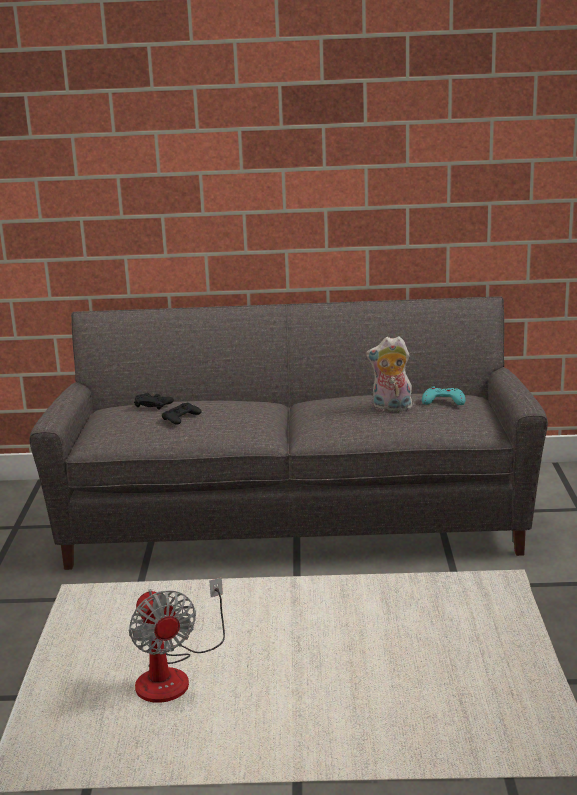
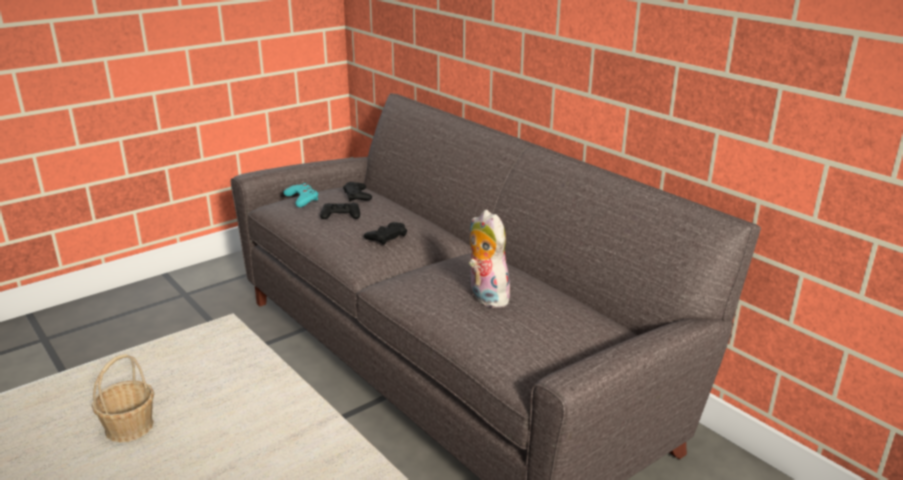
camera: 50 degrees right, 5 degrees up
(173, 675) = (130, 427): fan -> basket
(247, 413) = (386, 236): none -> black game controller
(443, 401) = (547, 318): turquoise game controller -> turquoise game controller (302, 199)

